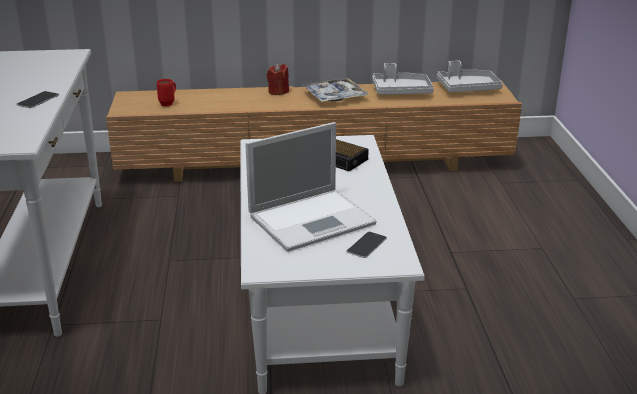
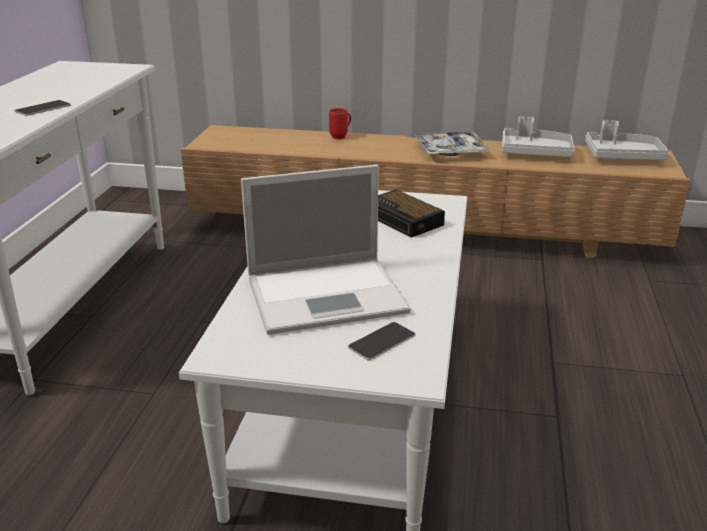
camera: 15 degrees right, 0 degrees up
(169, 103) = (258, 141): red mug -> red mug (341, 136)
(278, 92) = (386, 140): red candle -> none

